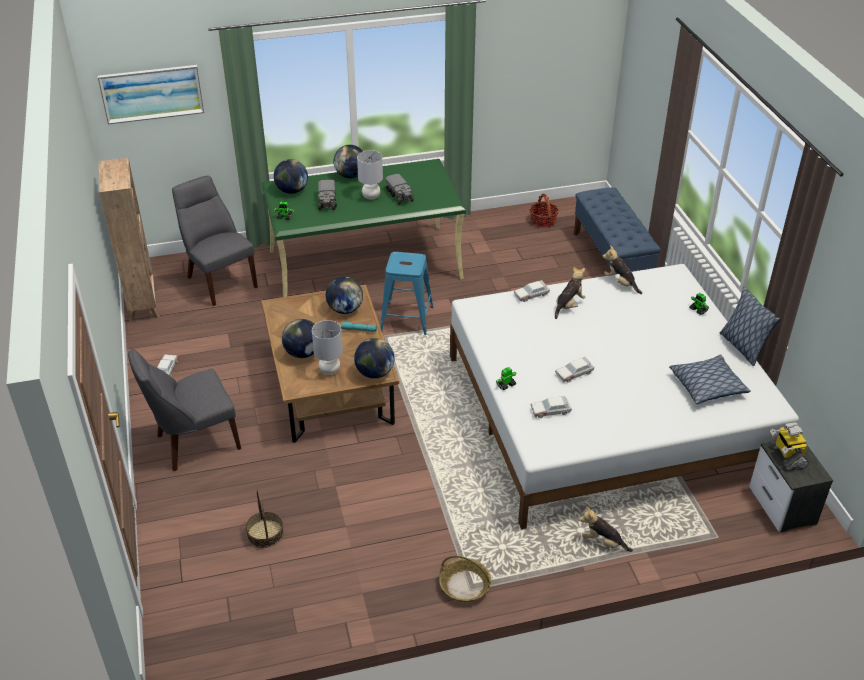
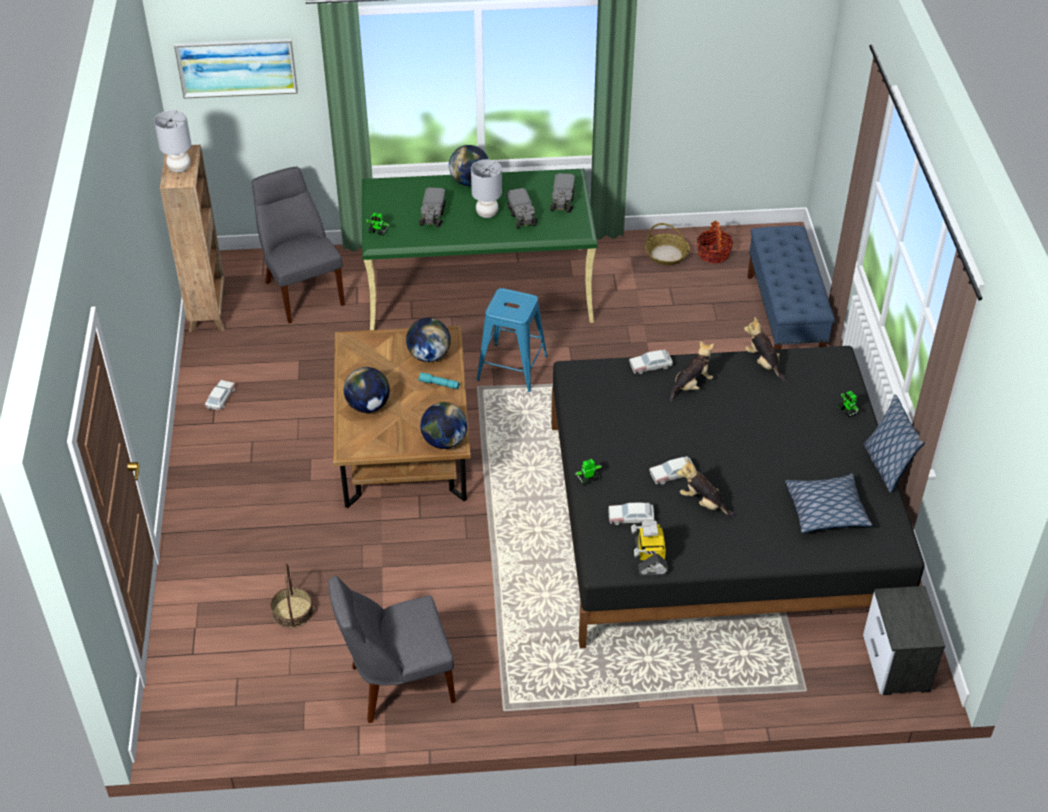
camera: 10 degrees right, 5 degrees up
(194, 443) = (235, 493): grey chair -> grey chair (397, 684)
(292, 191) = (394, 195): globe -> none
(330, 370) = (394, 431): grey table lamp -> grey table lamp (180, 168)
(429, 182) = (562, 201): none -> toy truck
(464, 586) = (499, 704): basket -> basket (666, 254)
(603, 542) = (670, 677): plush toy -> plush toy (703, 503)
(606, 413) = (719, 520): white bed -> black bed
(786, 456) = (899, 609): toy robot -> toy robot (649, 558)

